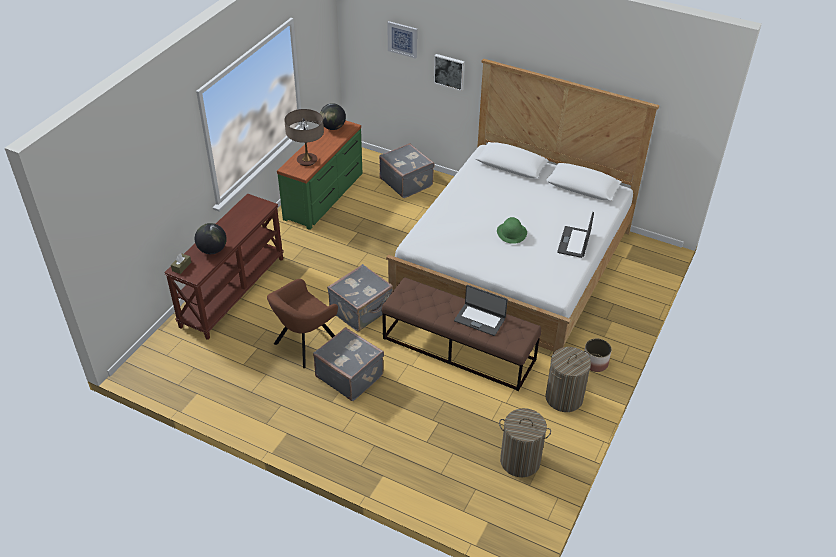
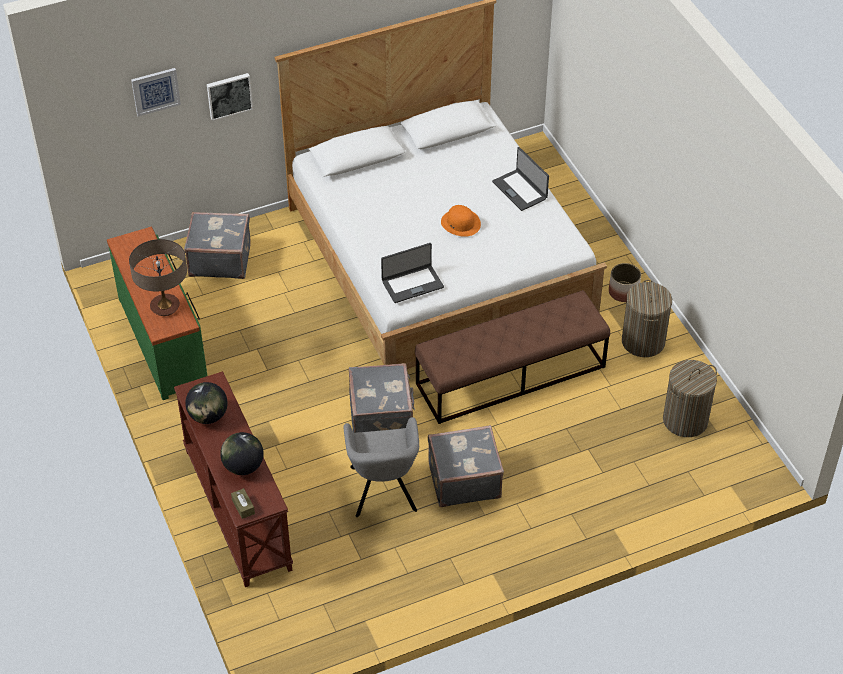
camera: 50 degrees left, 5 degrees up
(304, 344) = (383, 491): brown armchair -> grey armchair
(333, 127) = (128, 251): globe -> globe (208, 416)
(480, 319) = (534, 325): laptop -> laptop (412, 284)
(511, 232) = (461, 223): green hat -> orange hat

